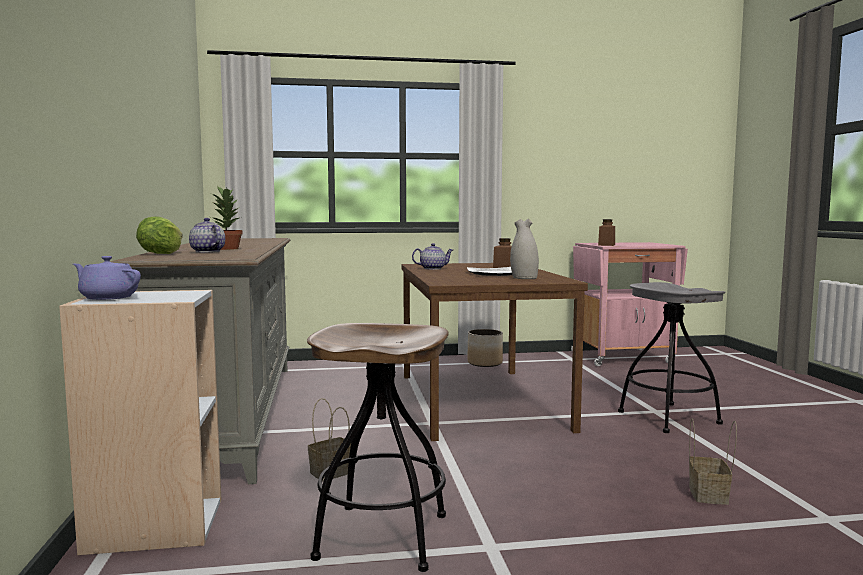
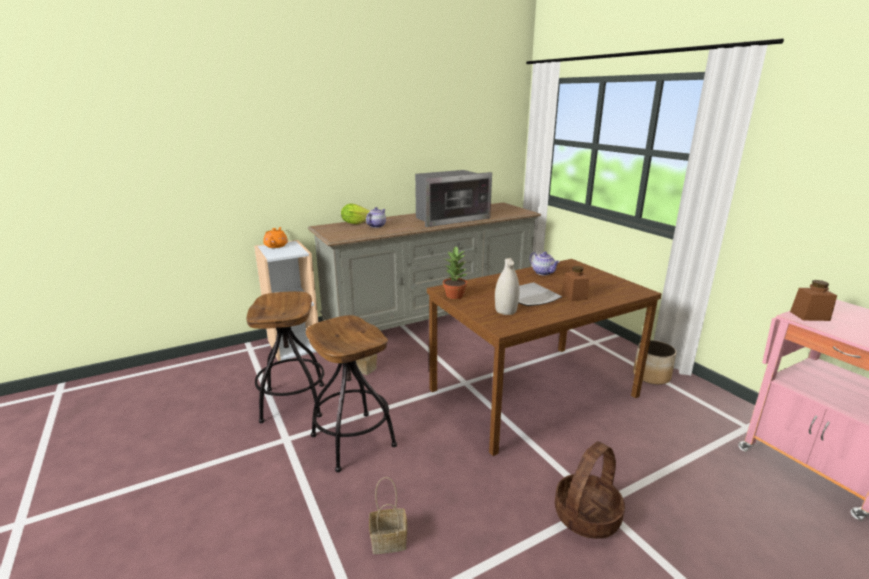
camera: 70 degrees right, 15 degrees up
(107, 297) = (276, 245): purple teapot -> orange teapot
(227, 249) = (403, 224): potted plant -> potted plant (455, 295)
(241, 244) = (449, 218): none -> microwave
(518, 496) = (353, 440): none -> brown stool
(668, 417) = (586, 515): grey stool -> basket

